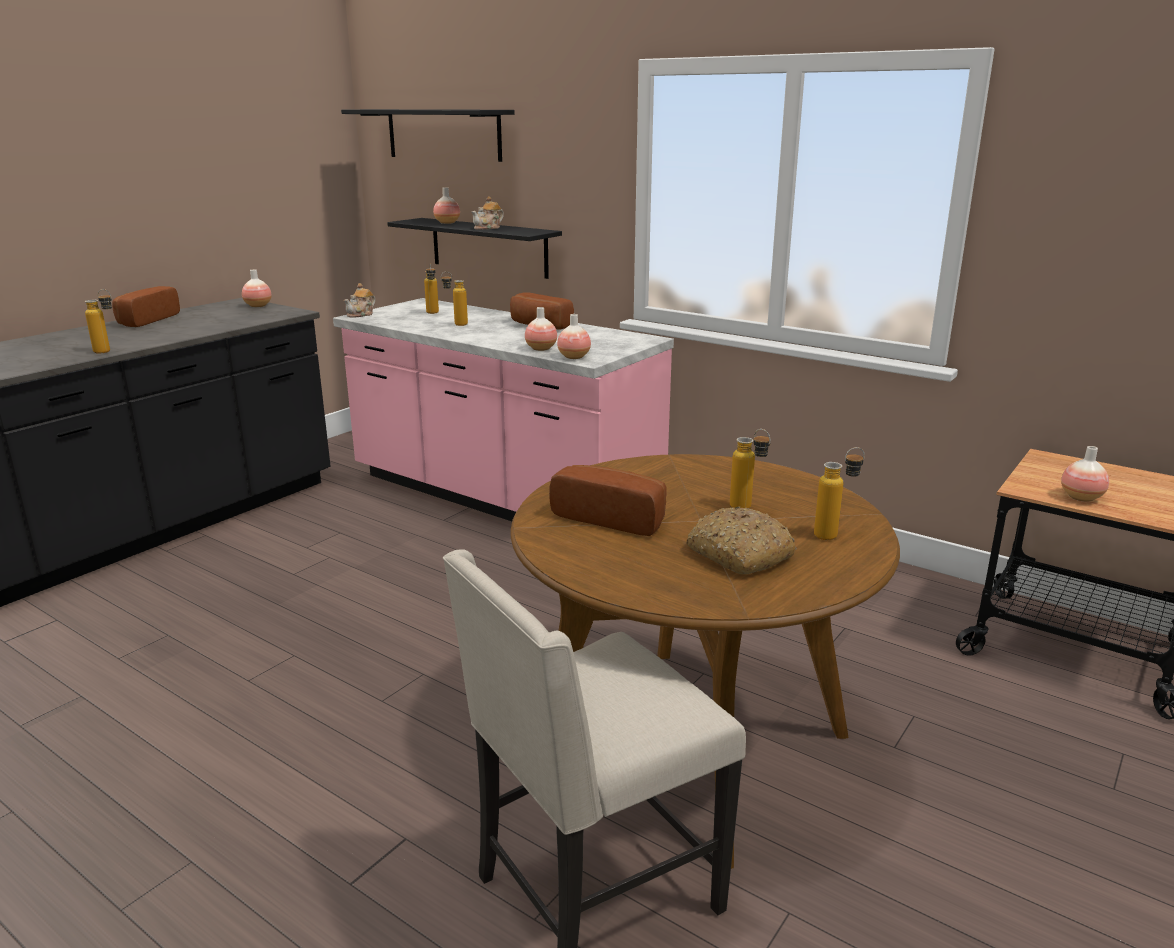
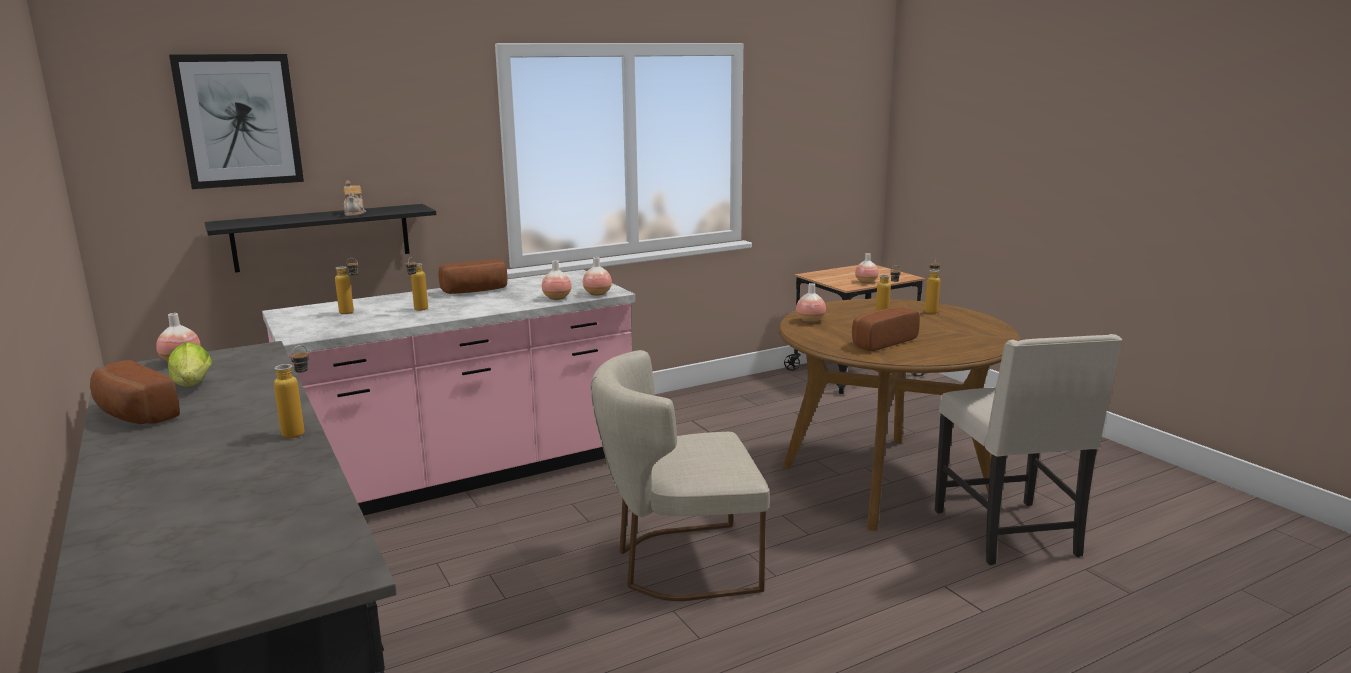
camera: 65 degrees left, 5 degrees down
(203, 318) = (193, 386): none -> lettuce
(361, 314) = (294, 335): teapot -> none
(382, 638) = (678, 564): none -> beige chair
(443, 134) = (239, 120): black shelf -> picture
(447, 223) = (280, 218): vase -> vase (810, 320)
(738, 555) = (946, 328): bread -> none

